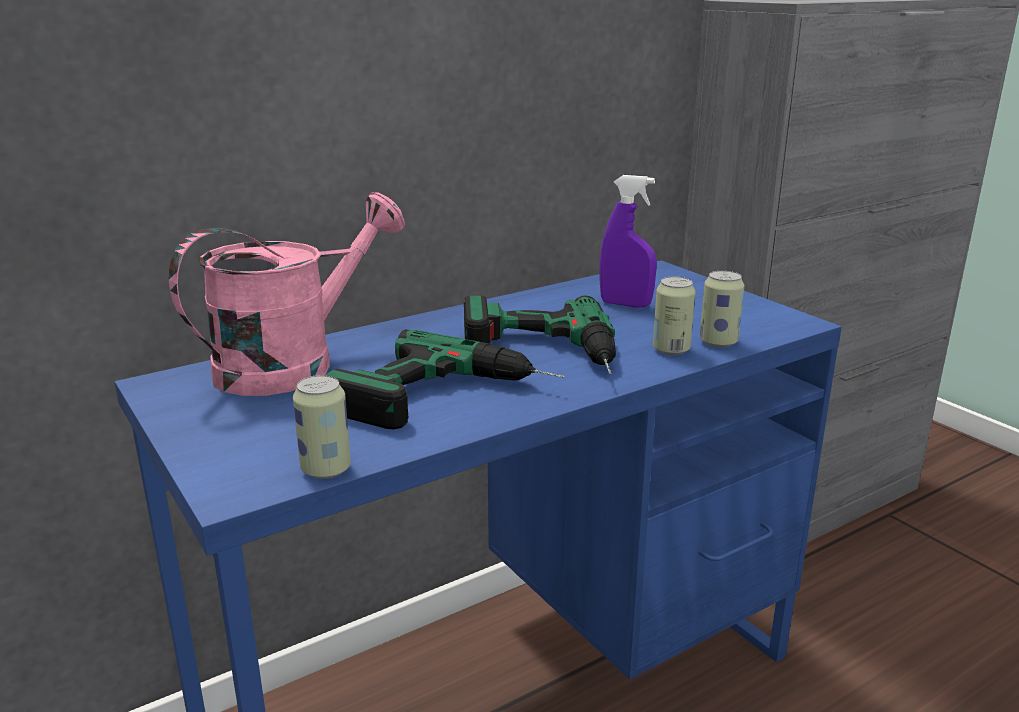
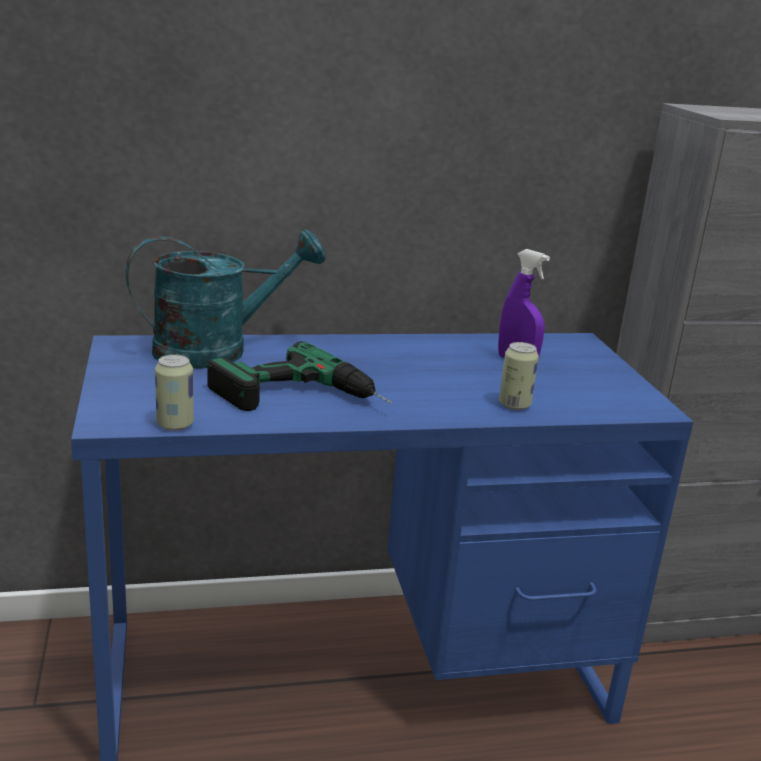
camera: 20 degrees right, 0 degrees up
(293, 363) = (217, 350): pink watering can -> turquoise watering can
(541, 354) = (404, 384): power drill -> none
(718, 342) = (562, 408): can -> none

